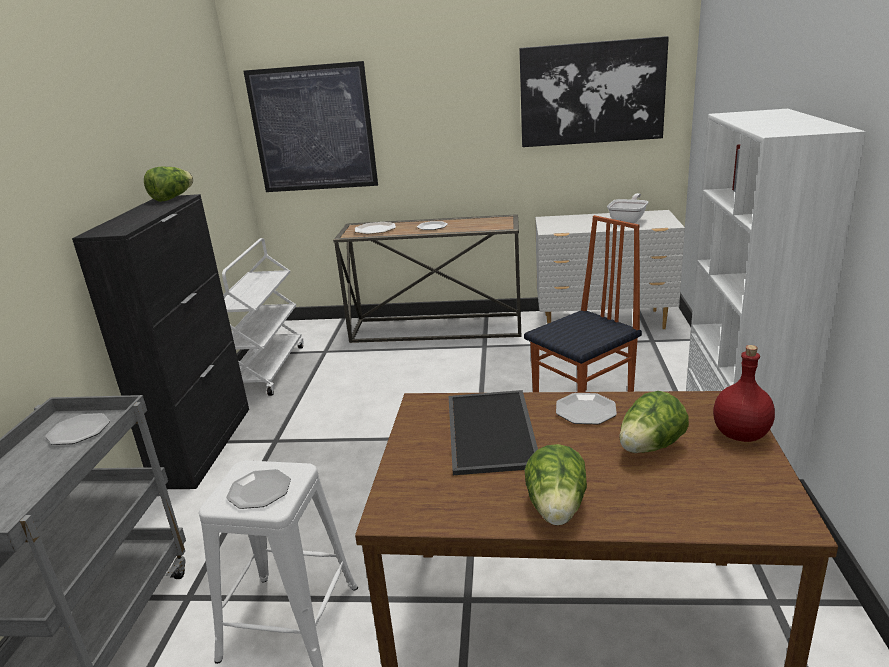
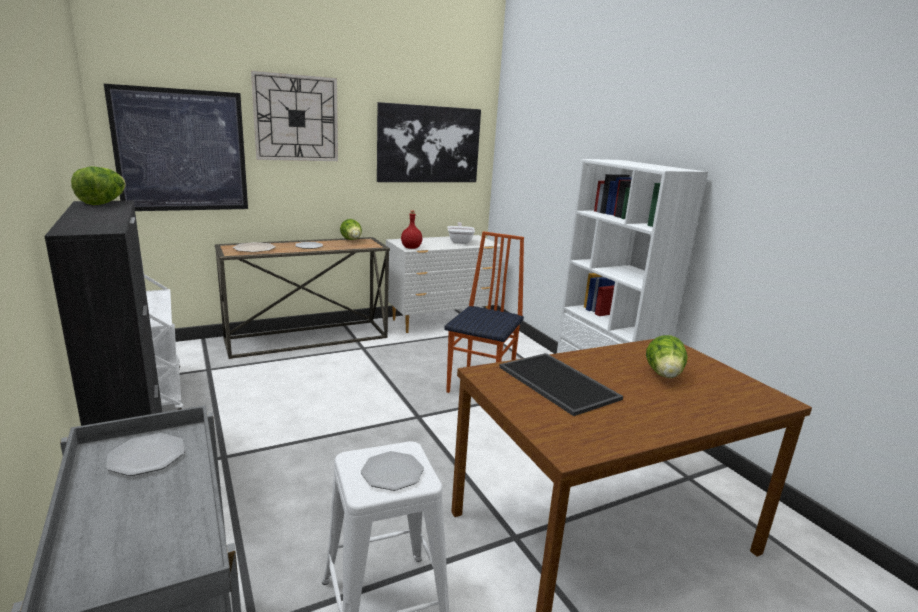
camera: 35 degrees left, 5 degrees down
(424, 80) = (296, 118): none -> wall clock
(557, 509) = (665, 422): lettuce -> lettuce (352, 240)
(585, 411) = (600, 361): plate -> none
(741, 434) = (698, 360): red bottle -> red bottle (411, 248)

